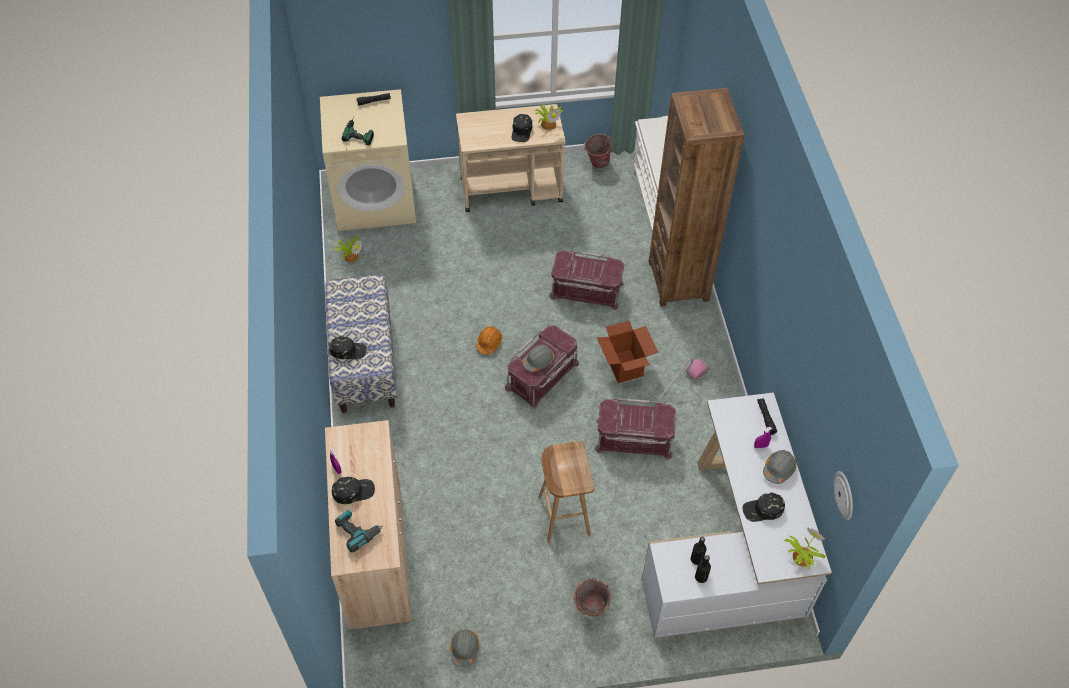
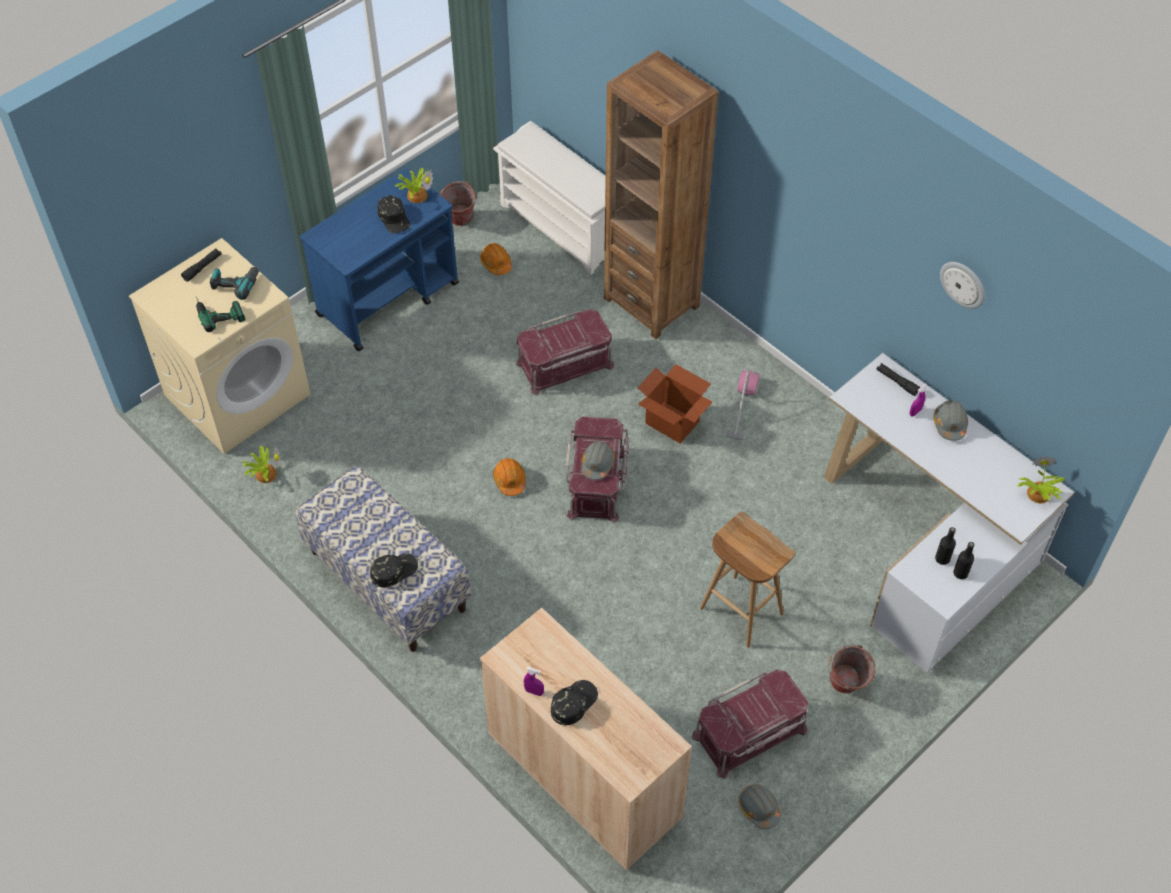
camera: 35 degrees left, 0 degrees up
(357, 531) = (615, 740): power drill -> power drill (236, 284)
(512, 189) = (389, 299): beige cart -> blue cart
(597, 202) = (496, 263): none -> orange hard hat
(634, 439) = (743, 491): red storage box -> red storage box (750, 734)
(763, 510) = (968, 471): black cap -> none
(845, 495) = (1069, 400): wall clock -> wall clock (963, 284)

